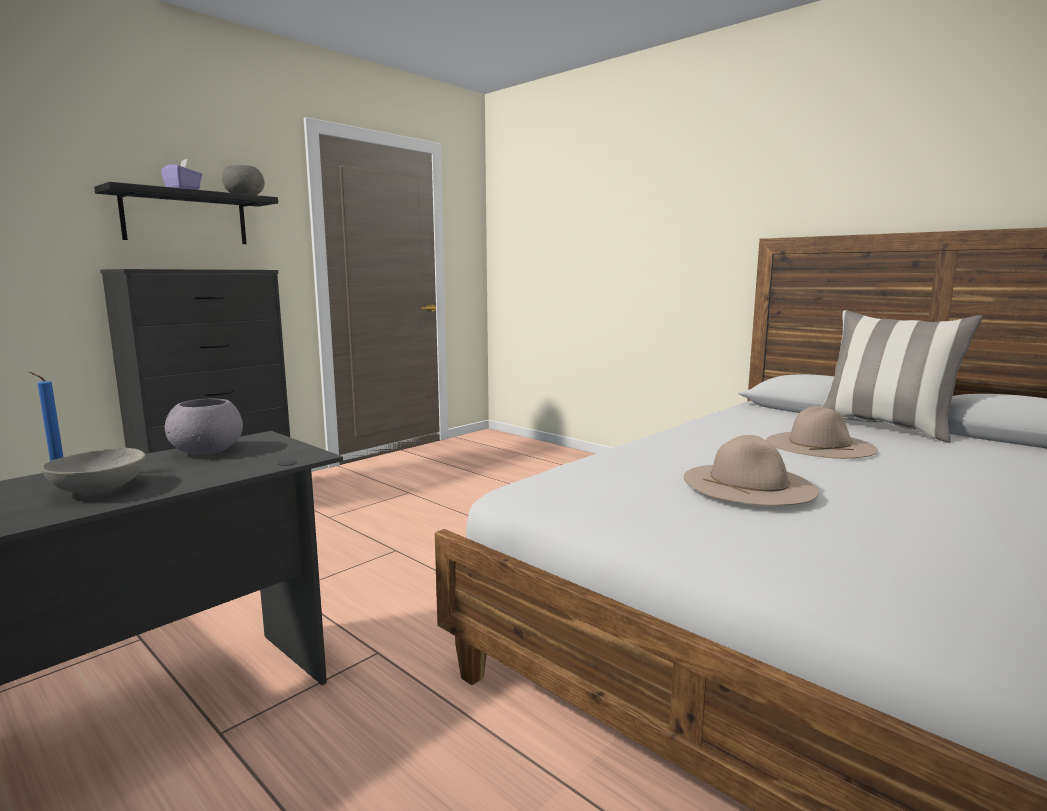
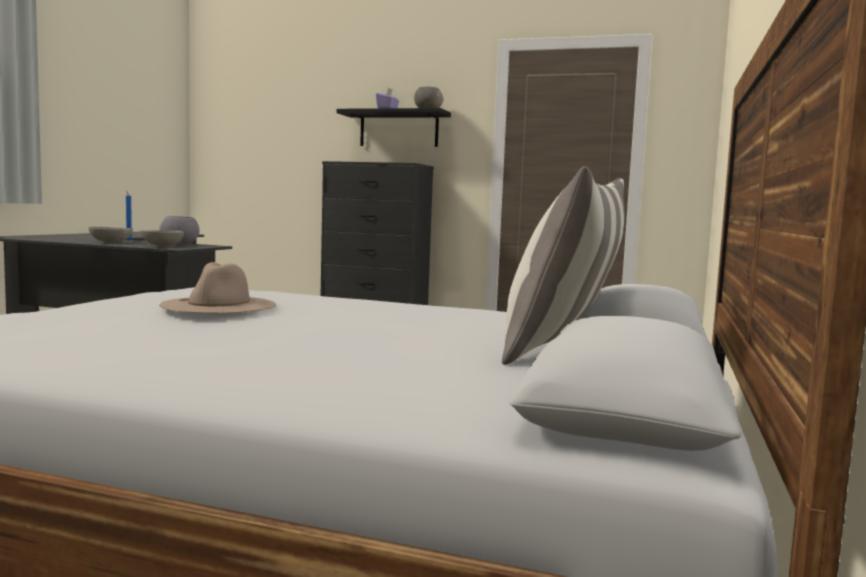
camera: 65 degrees right, 5 degrees down
(263, 460) = (162, 246): none -> grey bowl
(819, 444) = (401, 325): beige hat -> none

